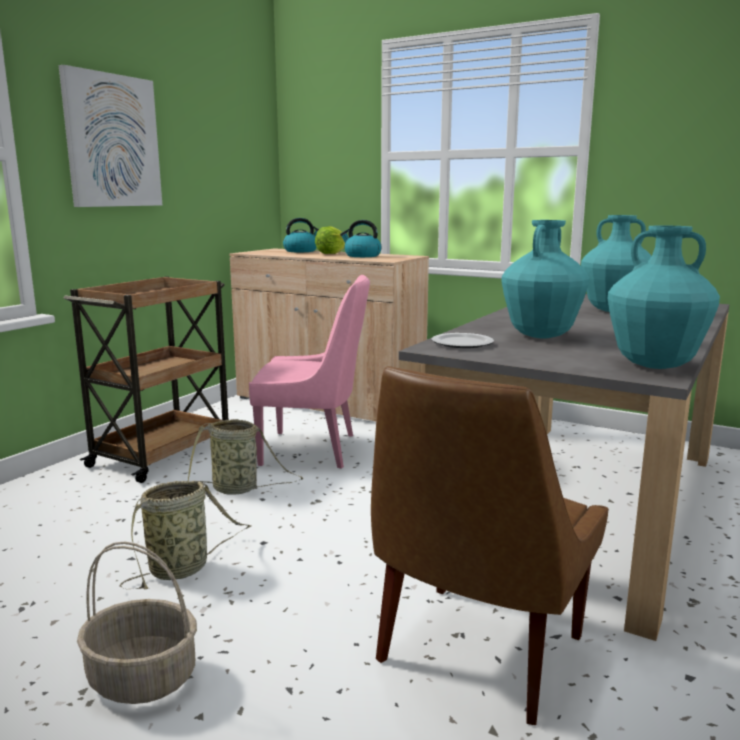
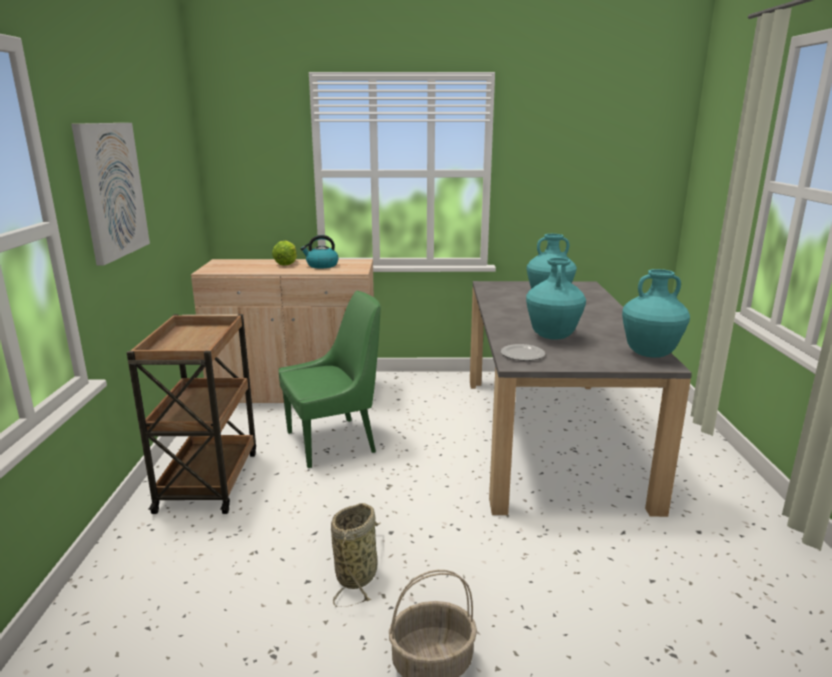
camera: 30 degrees left, 5 degrees up
(238, 489) = (318, 494): basket -> none
(301, 251) = (251, 262): kettle -> none
(313, 450) = (334, 441): pink chair -> green chair
(476, 653) = (597, 559): brown chair -> none

